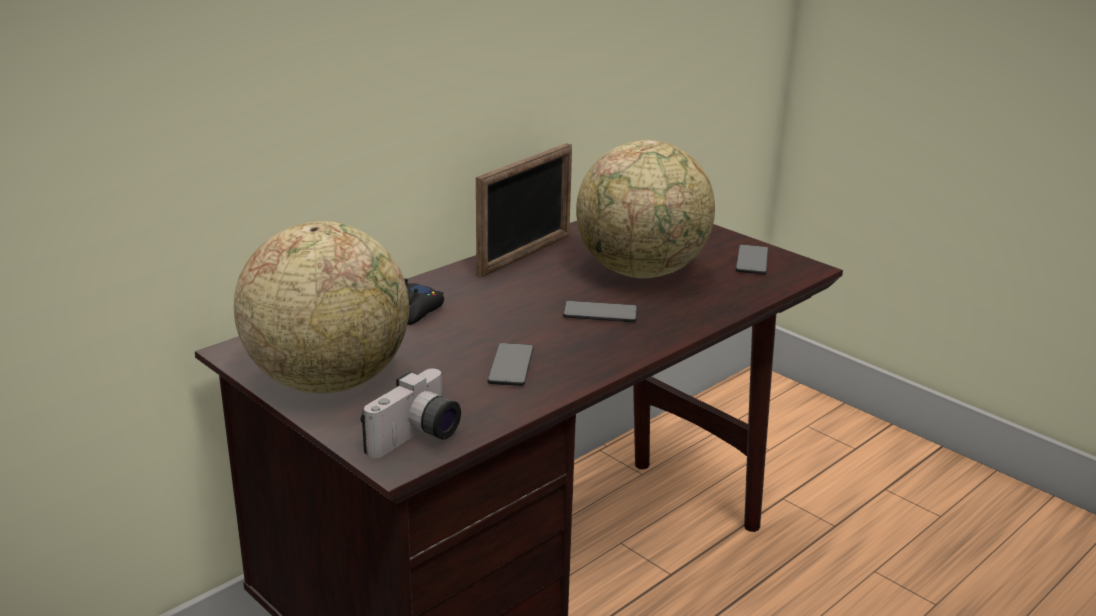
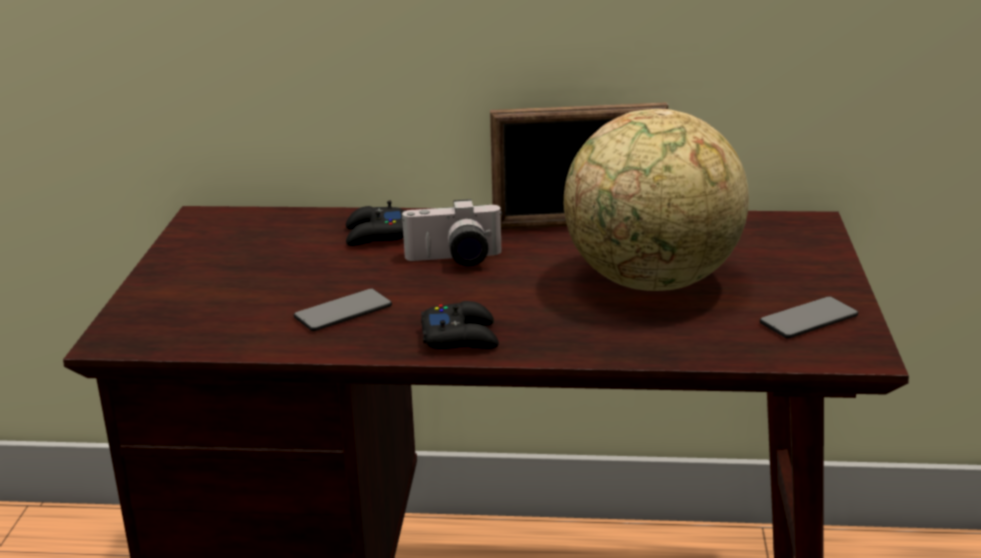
camera: 50 degrees right, 0 degrees up
(328, 380) = (205, 263): globe -> none
(417, 438) = (159, 332): camera -> camera (454, 260)
(600, 313) = (520, 303): phone -> none
(614, 347) = (460, 337): none -> black game controller

